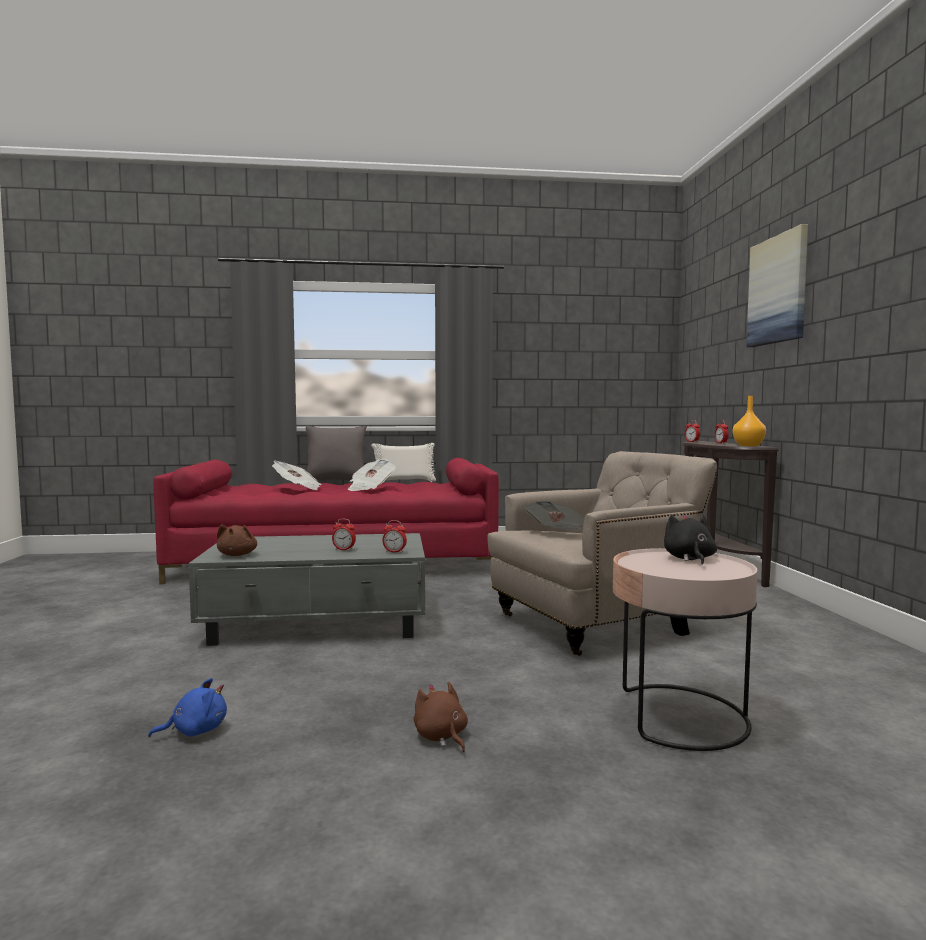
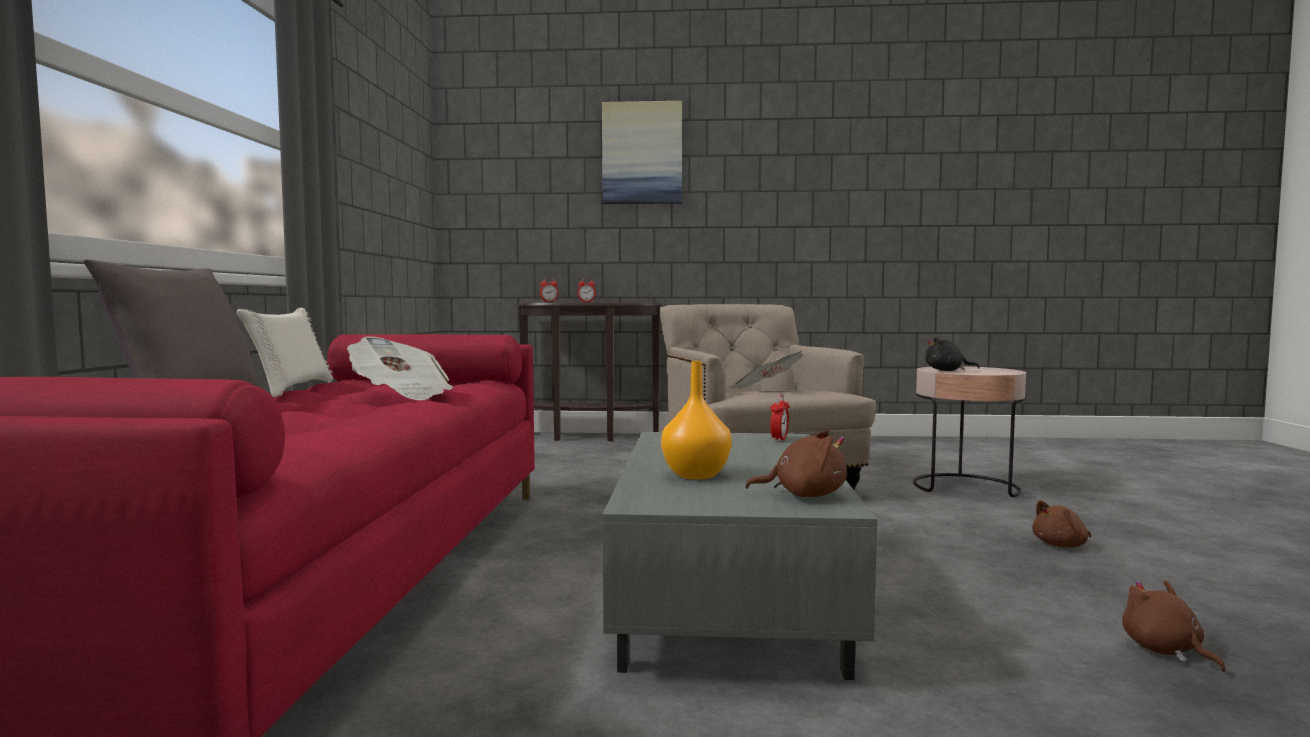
camera: 80 degrees left, 0 degrees up
(195, 731) = (1165, 651): blue plush toy -> brown plush toy
(298, 488) = (305, 418): newspaper -> none
(344, 549) = (762, 454): alarm clock -> none
(747, 445) = (638, 302): orange vase -> orange vase (696, 475)

